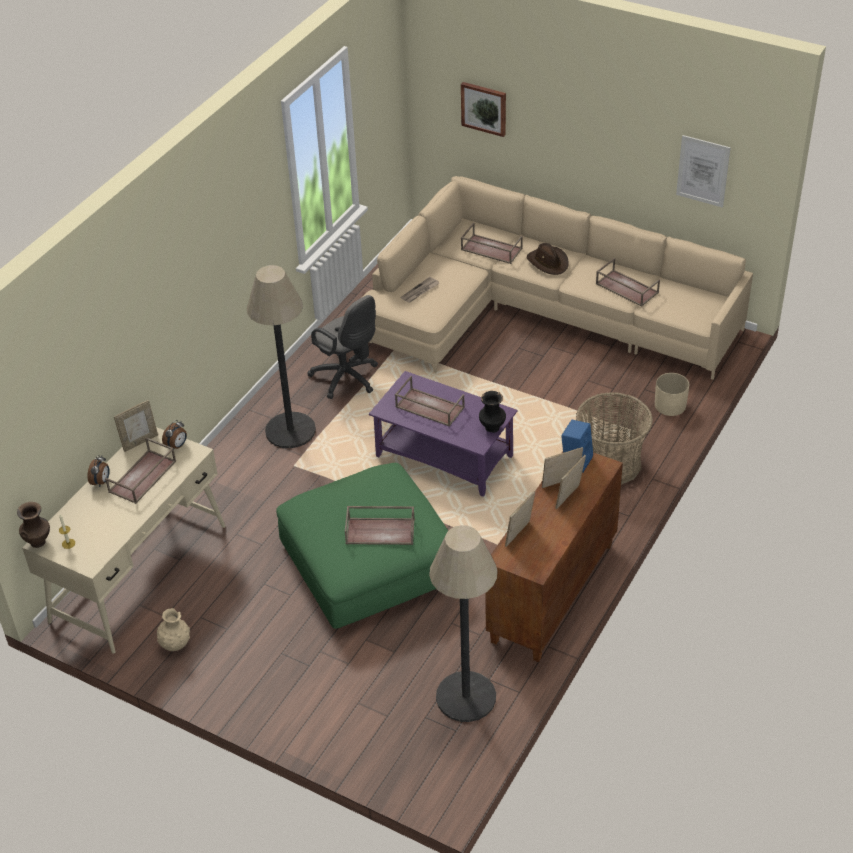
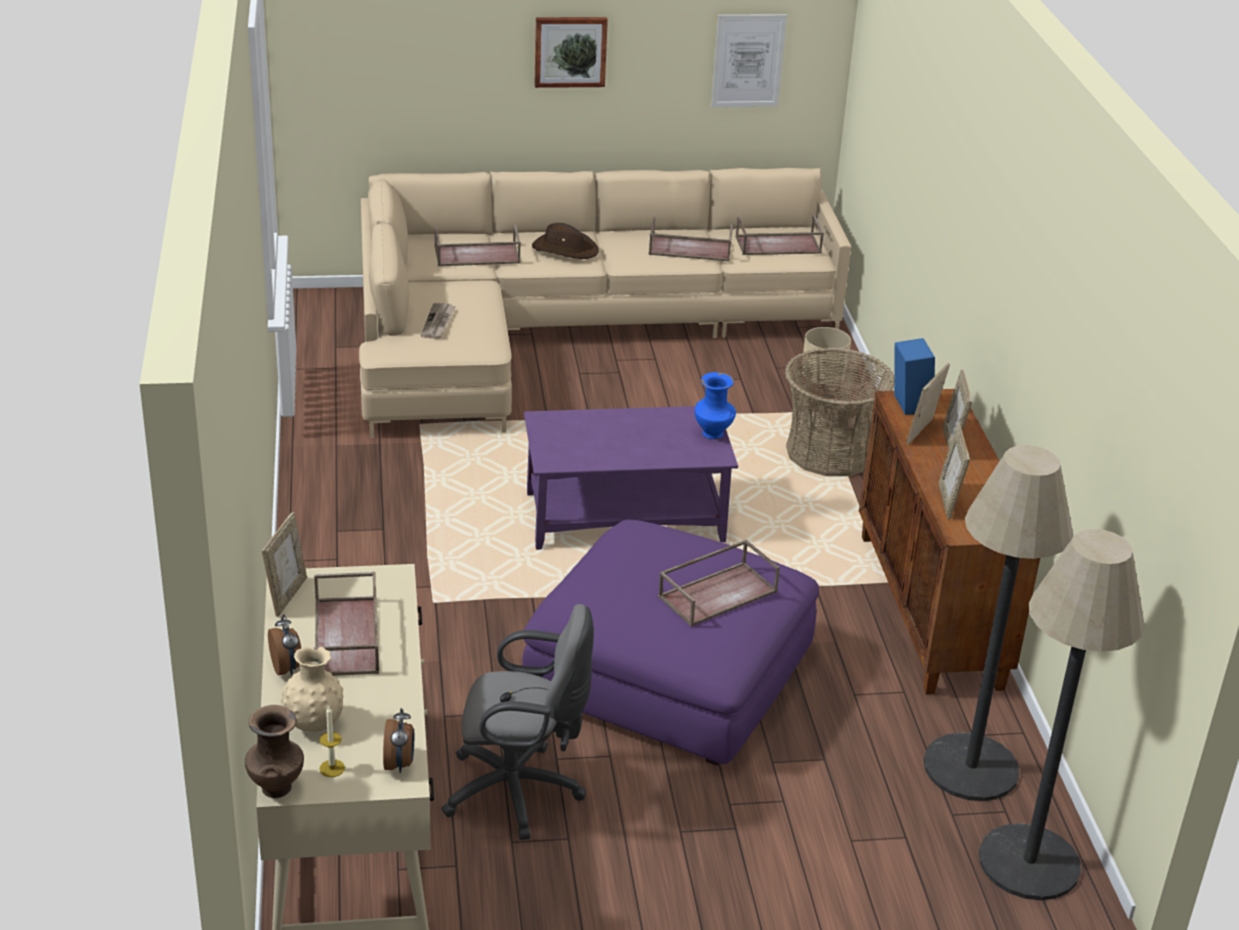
camera: 40 degrees left, 10 degrees down
(175, 644) = (515, 894): beige vase -> beige vase (314, 723)
(177, 446) = (354, 579): alarm clock -> alarm clock (399, 763)
(290, 430) = (379, 564): floor lamp -> floor lamp (1029, 863)
(348, 379) = (393, 478): grey office chair -> grey office chair (520, 792)
(369, 562) = (670, 672): green ottoman -> purple ottoman
(429, 407) = (606, 439): brown tray -> brown tray (777, 245)
(484, 108) = (409, 55): picture -> picture (570, 51)
(492, 428) = (713, 434): black vase -> blue vase

